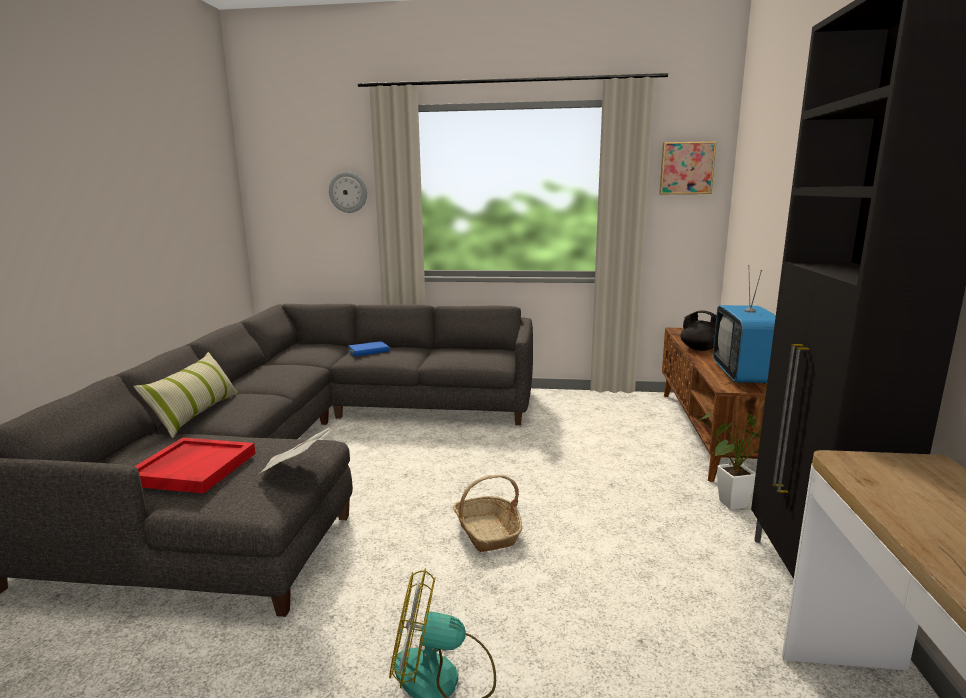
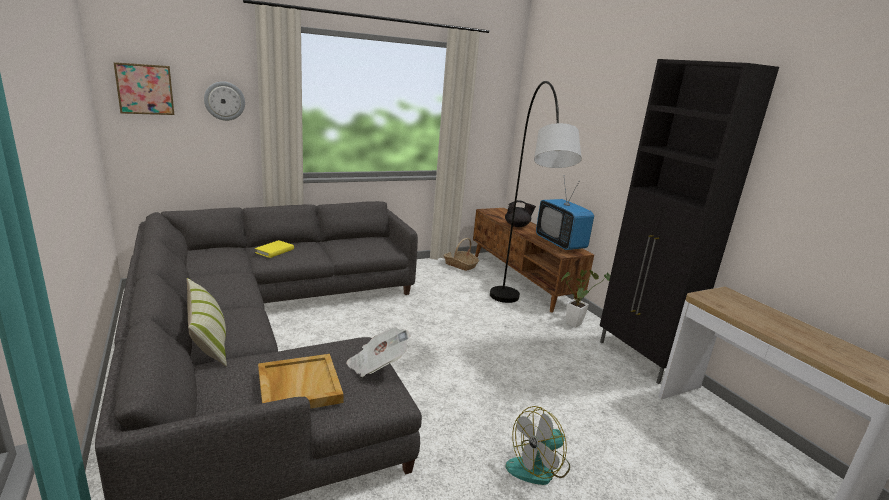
camera: 35 degrees left, 5 degrees up
(193, 468) = (298, 386): red tray -> beige tray
(368, 351) = (274, 251): blue book -> yellow book
(487, 532) = (471, 376): basket -> basket (460, 265)
(629, 484) = (514, 323): none -> grey floor lamp
(686, 168) = (492, 97): picture -> picture (145, 89)

